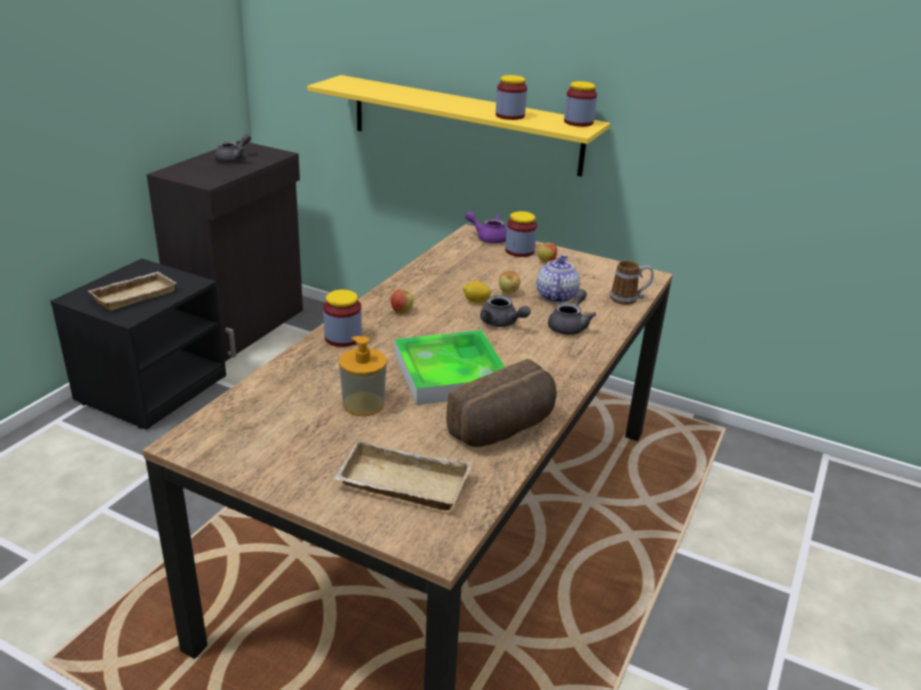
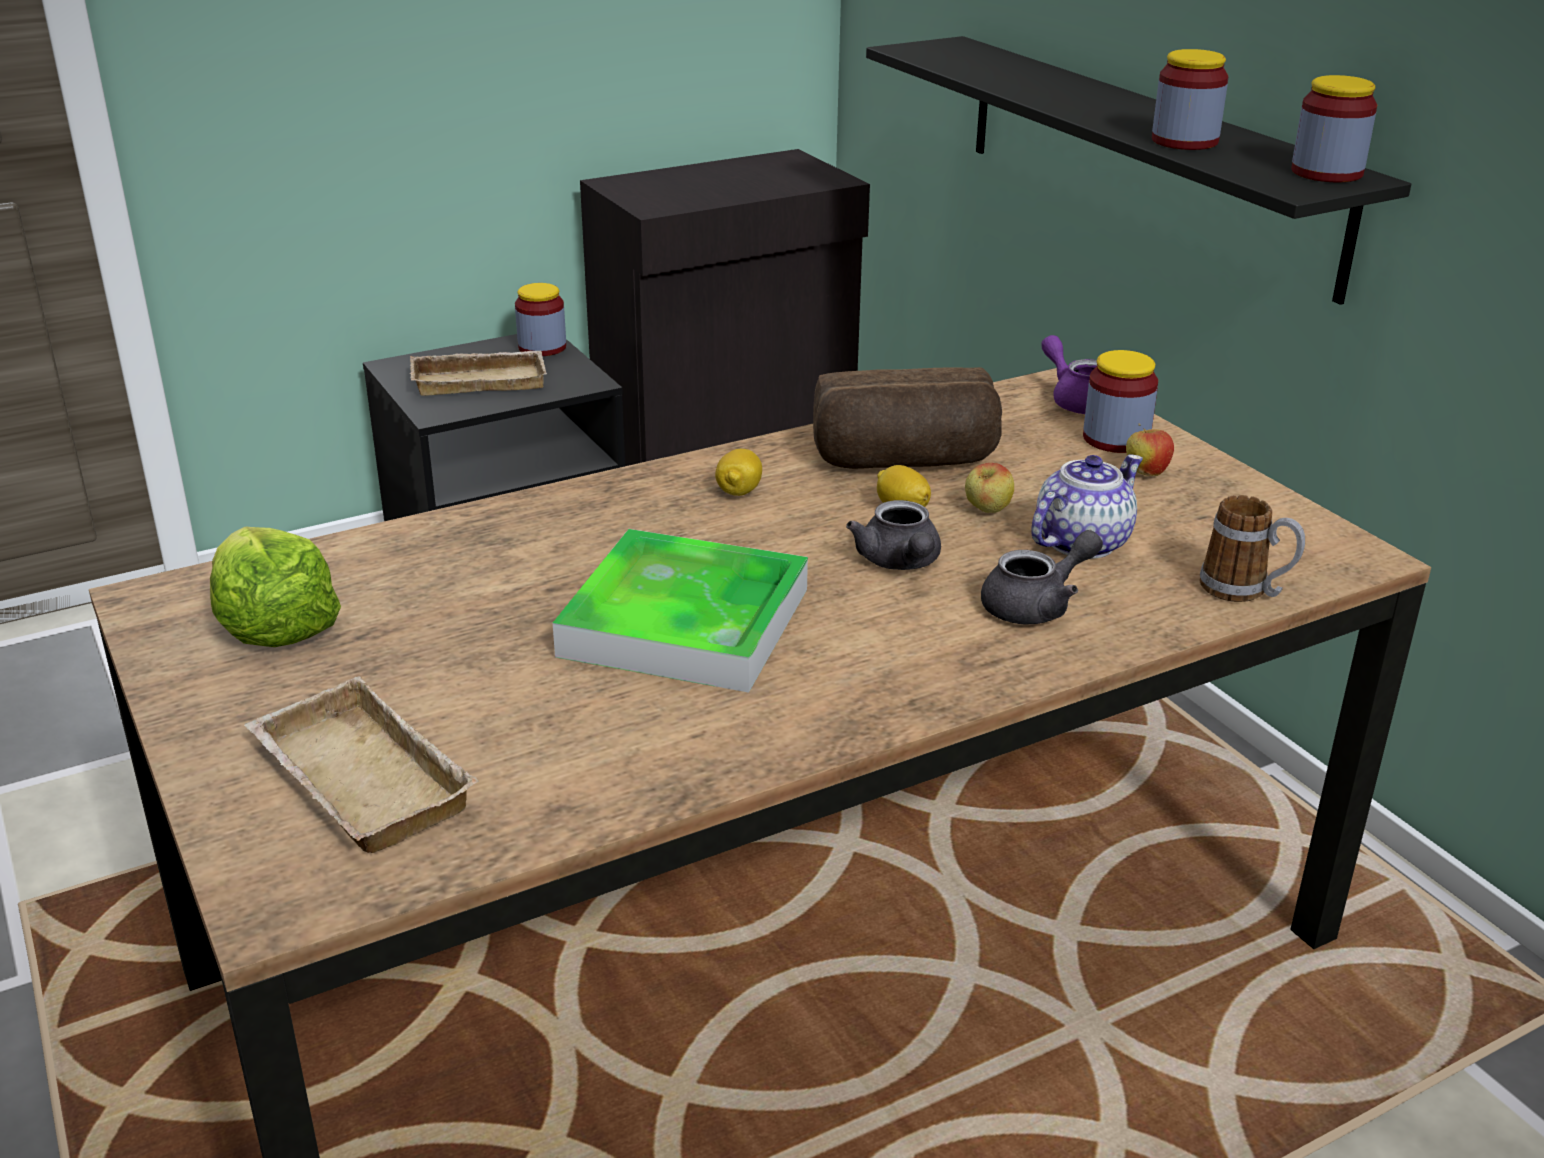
camera: 35 degrees right, 0 degrees up
(233, 159) = (745, 177): grey teapot -> none
(269, 434) = (274, 625): none -> lettuce
(343, 338) = (581, 508): jar -> jar (542, 347)
(363, 404) = (471, 627): soap dispenser -> none
(402, 311) = (739, 492): apple -> lemon
(465, 124) = (1144, 158): yellow shelf -> black shelf
(504, 428) = (654, 752): bread -> bread (905, 461)

